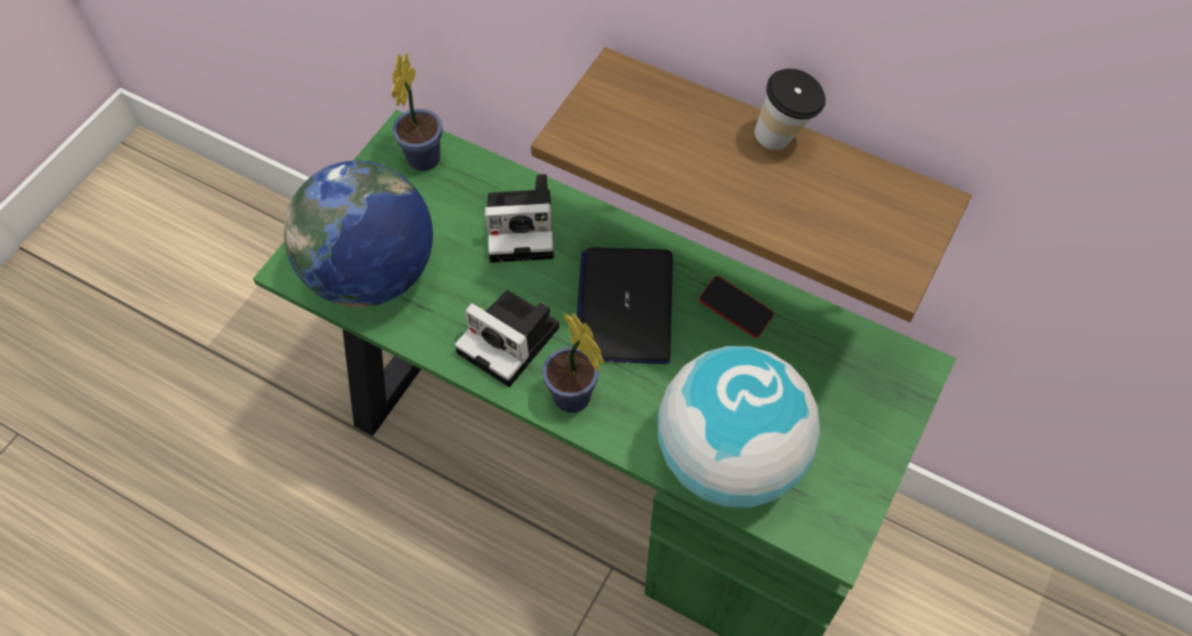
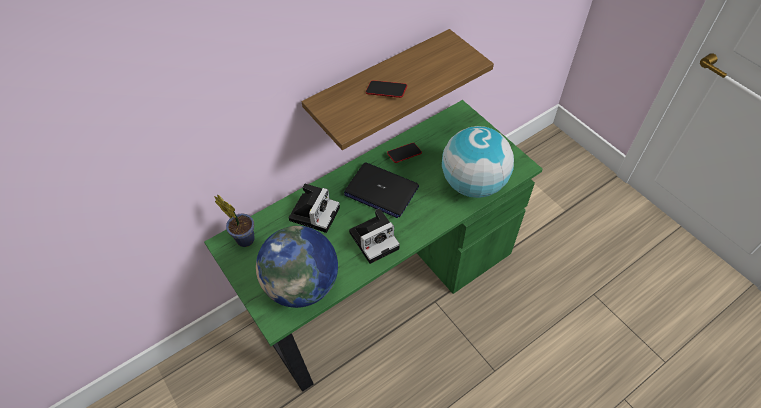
camera: 65 degrees left, 5 degrees down
(575, 401) = (419, 226): potted plant -> none
(705, 157) = (386, 91): none -> phone
(784, 138) = (391, 65): cup -> none

